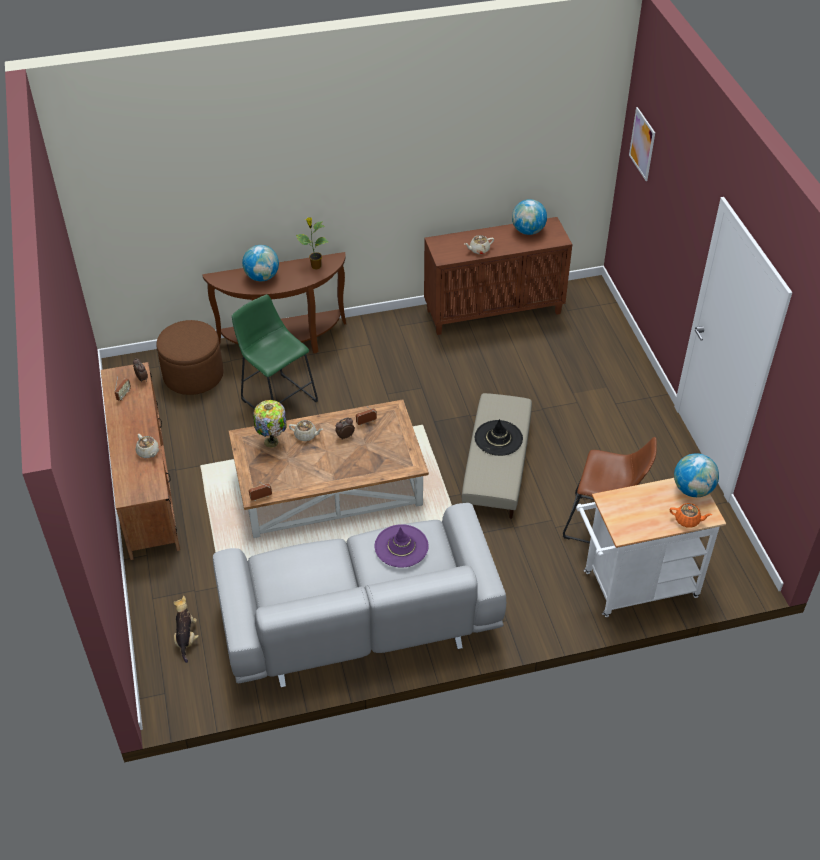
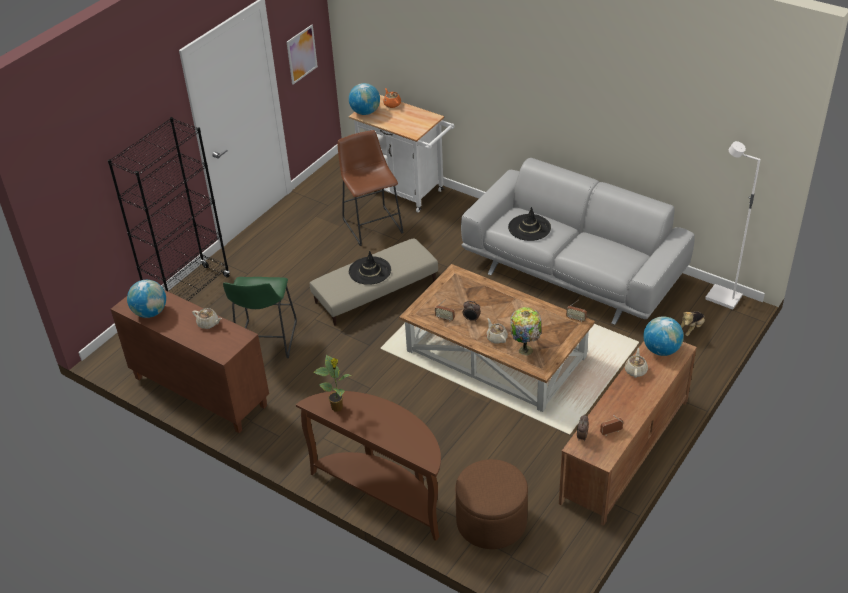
camera: 130 degrees left, 5 degrees down
(184, 701) = (722, 298): none -> white floor lamp
(262, 277) = (391, 430): globe -> globe (661, 350)
(277, 398) = (450, 446): green stool -> green stool (266, 342)
(401, 546) = (529, 227): purple hat -> black hat
(624, 359) = (189, 293): none -> black bookcase
(642, 144) = (71, 175): picture -> picture (301, 54)

